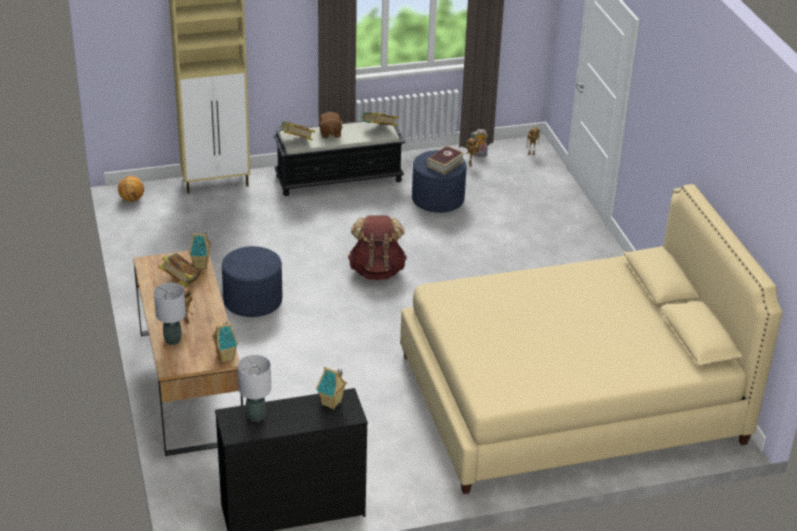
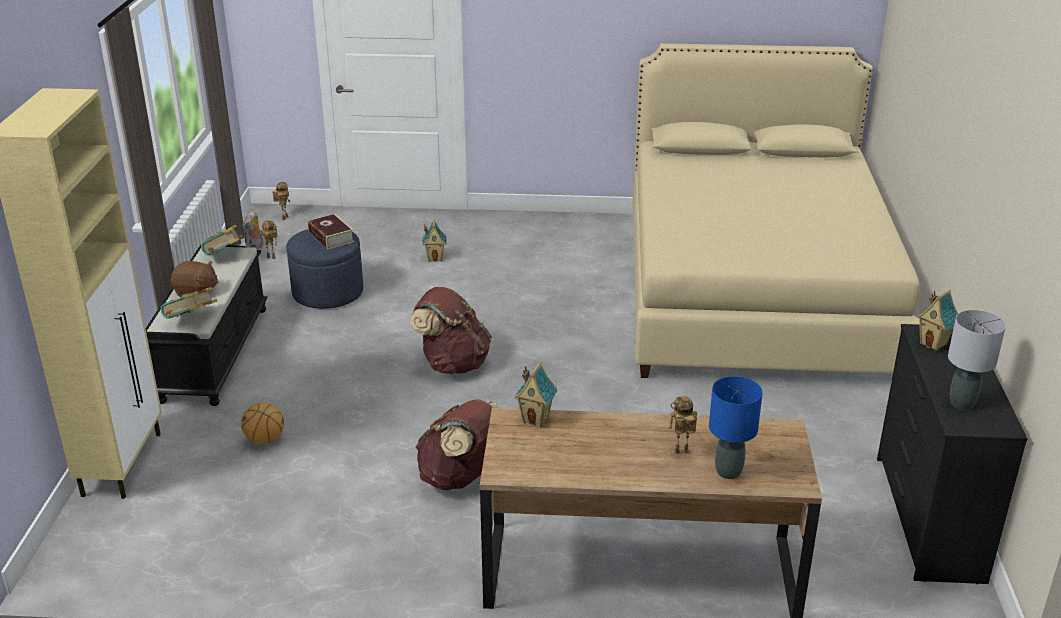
camera: 70 degrees left, 5 degrees down
(131, 199) = (86, 565): basketball -> basketball (265, 440)
(173, 340) = (728, 471): grey table lamp -> blue table lamp
(180, 281) = (572, 444): book -> none
(226, 357) = (781, 428): toy house -> toy house (435, 258)
(253, 301) = (461, 478): blue ottoman -> brown backpack

